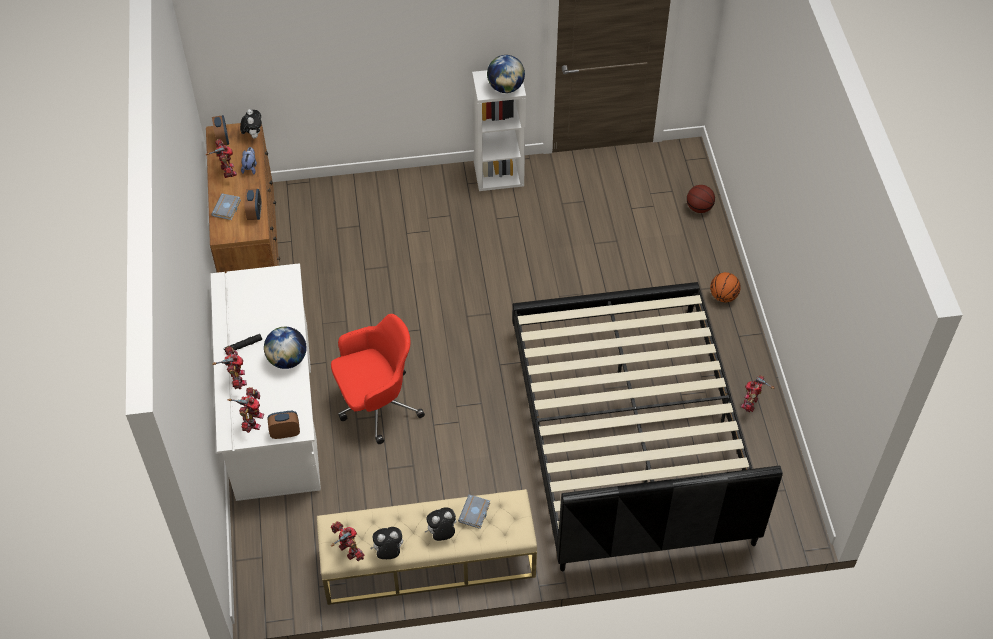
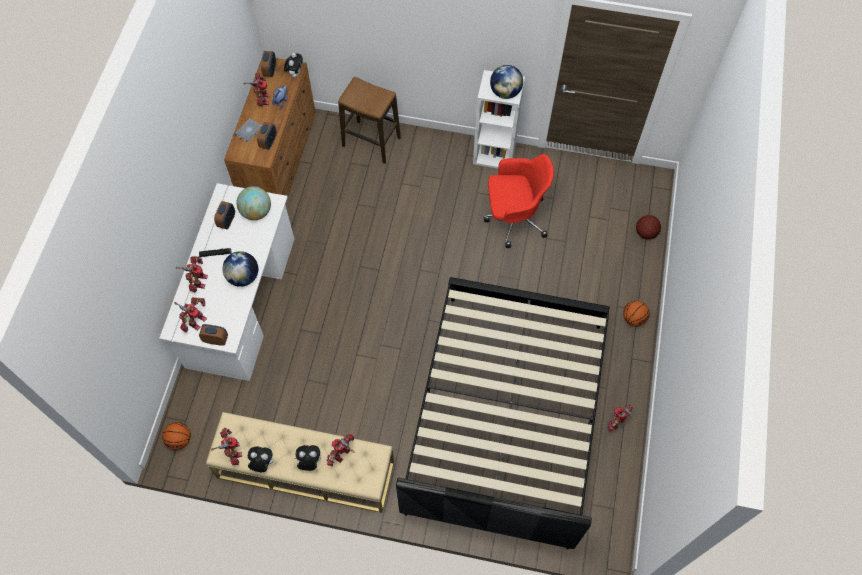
camera: 20 degrees right, 10 degrees up
(241, 309) = (227, 221): none -> alarm clock
(264, 579) = (179, 440): none -> basketball
(272, 289) = (256, 212): none -> globe
(352, 200) = (371, 142): none -> stool
(376, 405) = (320, 323): red office chair -> red office chair (513, 218)
(475, 513) = (342, 454): grey book -> toy robot

